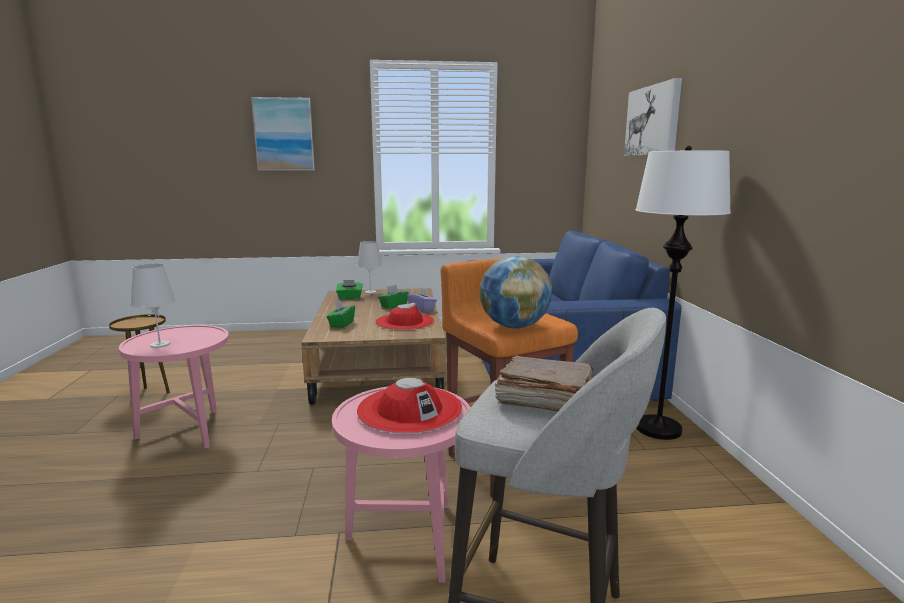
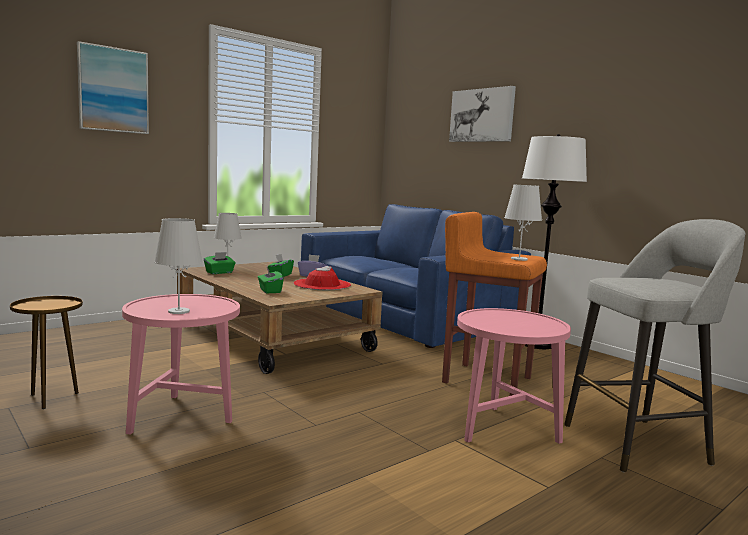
camera: 35 degrees left, 5 degrees down
(409, 409) = (512, 319): red hat -> none
(514, 326) = (519, 259): globe -> white table lamp
(542, 400) = (652, 281): brown book -> none

